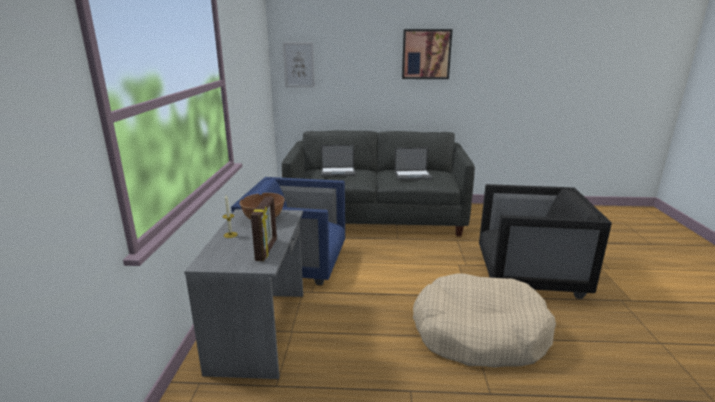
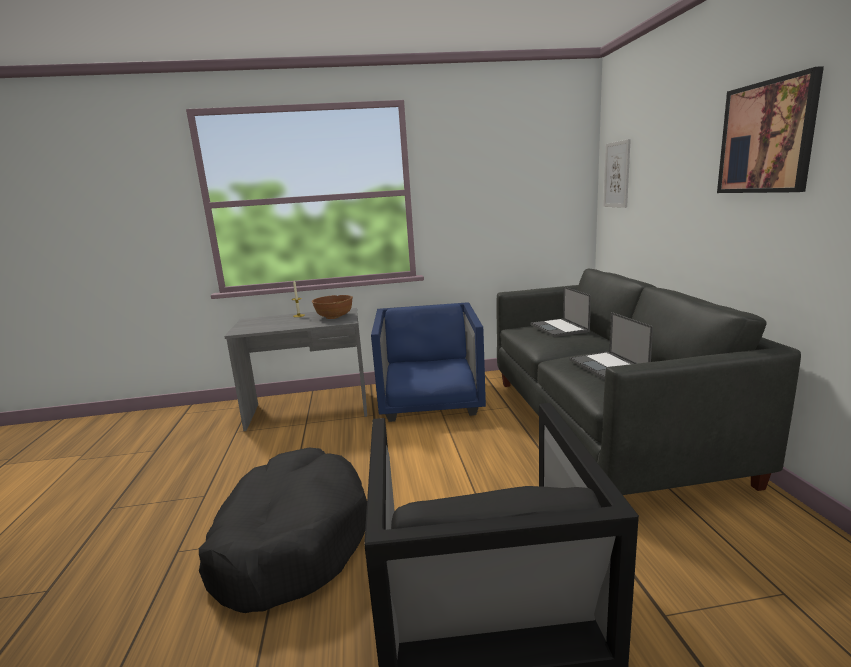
camera: 80 degrees right, 5 degrees down
(267, 250) = (266, 328): picture frame -> none
(478, 333) = (290, 541): beige dog bed -> black dog bed

